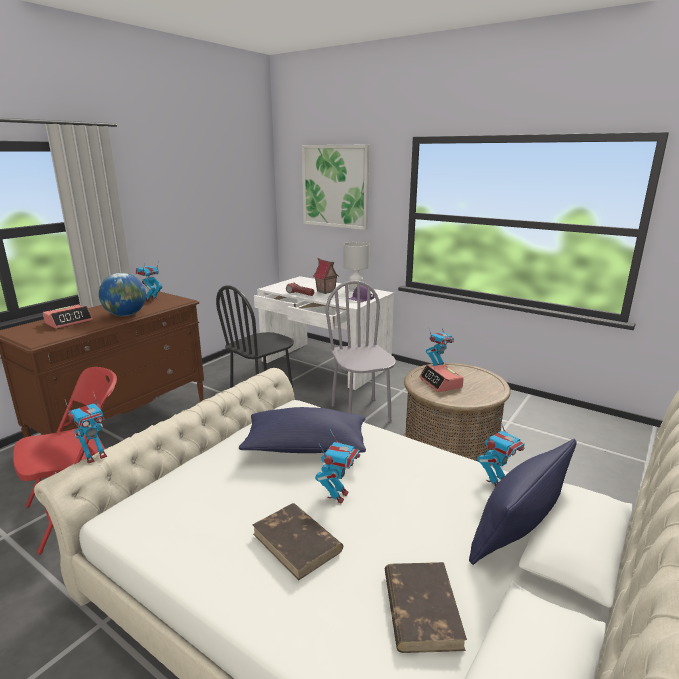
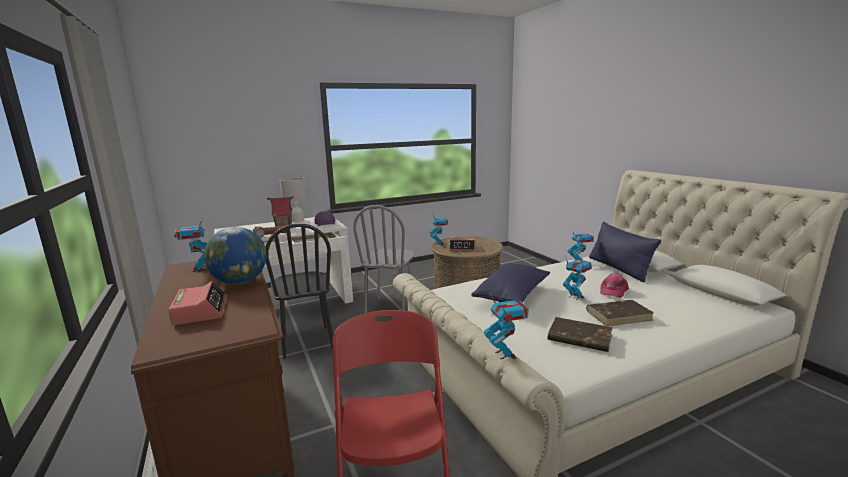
camera: 60 degrees left, 5 degrees down
(335, 186) = (239, 129): picture -> none
(361, 413) = (390, 308): grey chair -> grey chair turned 90 degrees counterclockwise
(395, 529) = (613, 290): none -> pink cap
(421, 608) = (675, 297): brown book -> brown book (579, 338)

